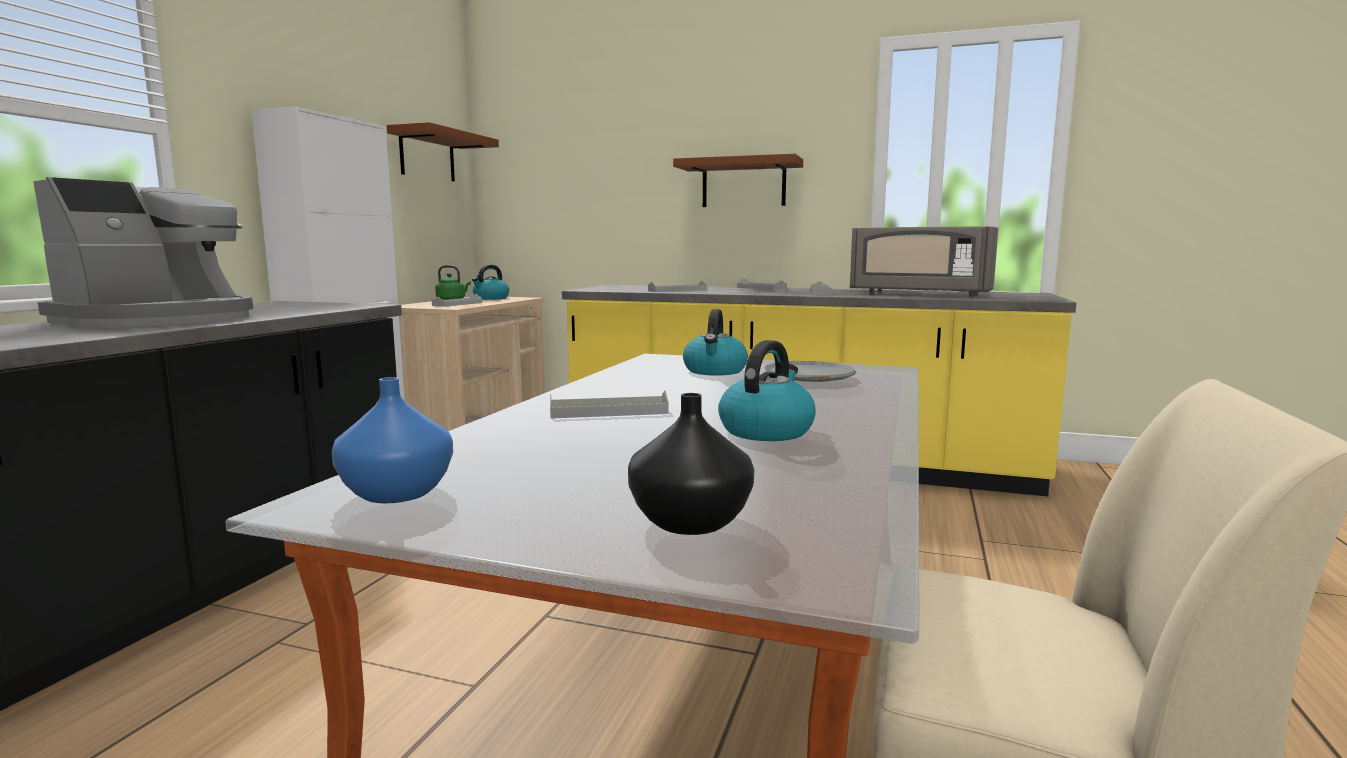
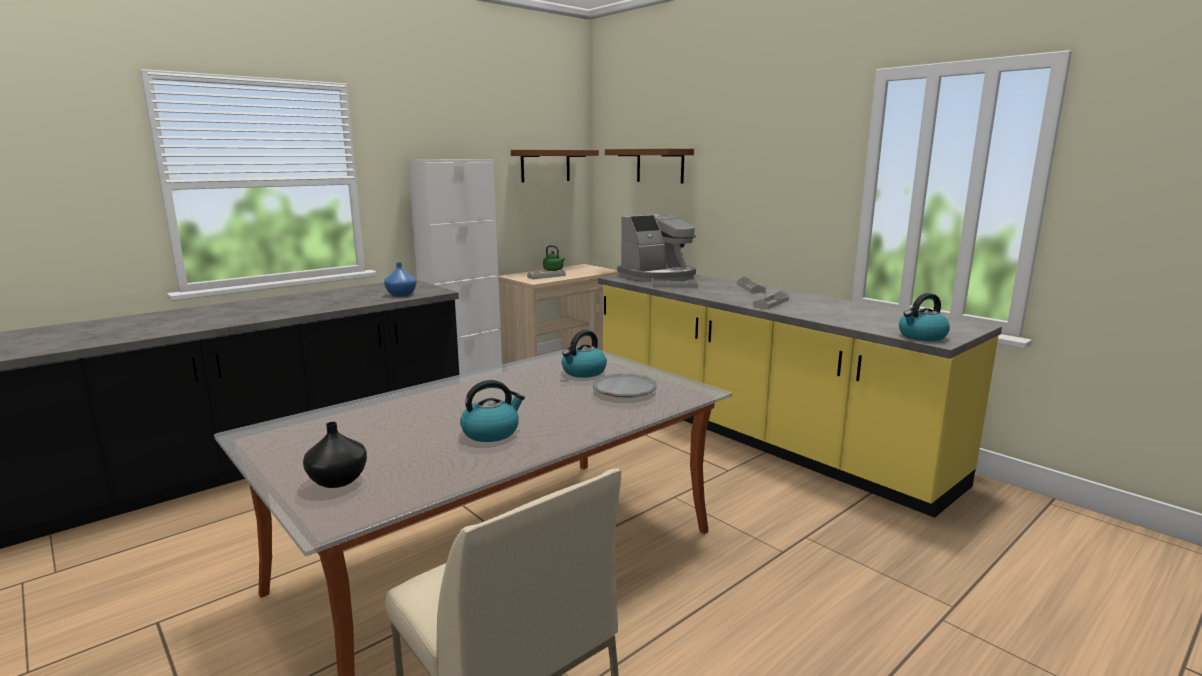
camera: 30 degrees right, 5 degrees up
(161, 319) = (319, 301): coffee machine -> coffee machine (658, 276)
(395, 494) = (276, 435): blue vase -> blue vase (400, 295)
(491, 298) = (583, 269): kettle -> kettle (921, 336)
(608, 412) = (451, 399): grey tray -> none
(743, 184) = (762, 194): brown shelf -> brown shelf (660, 165)
(919, 294) = (852, 314): grey microwave -> none

